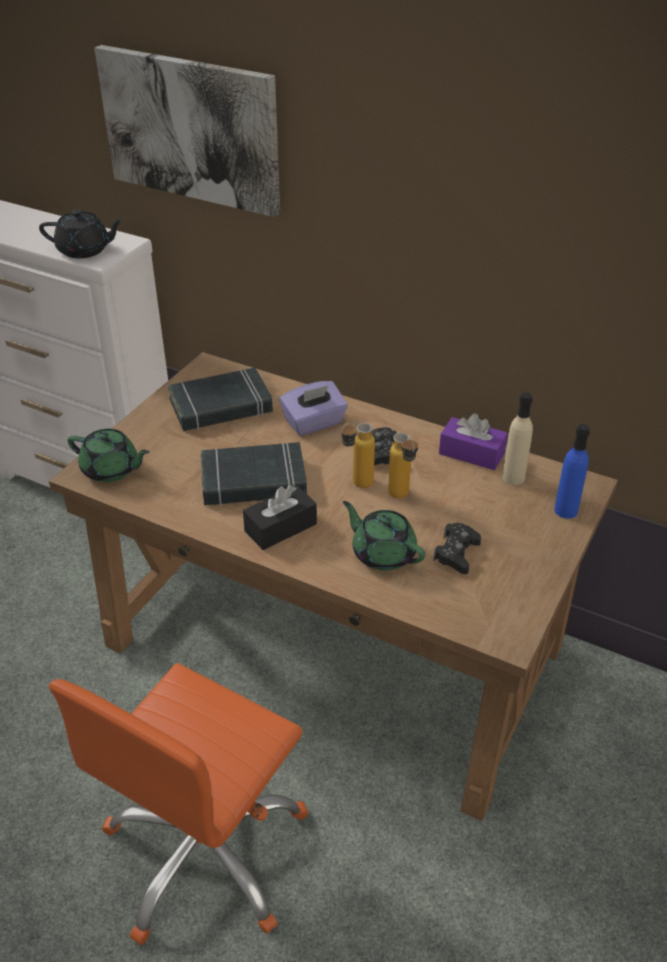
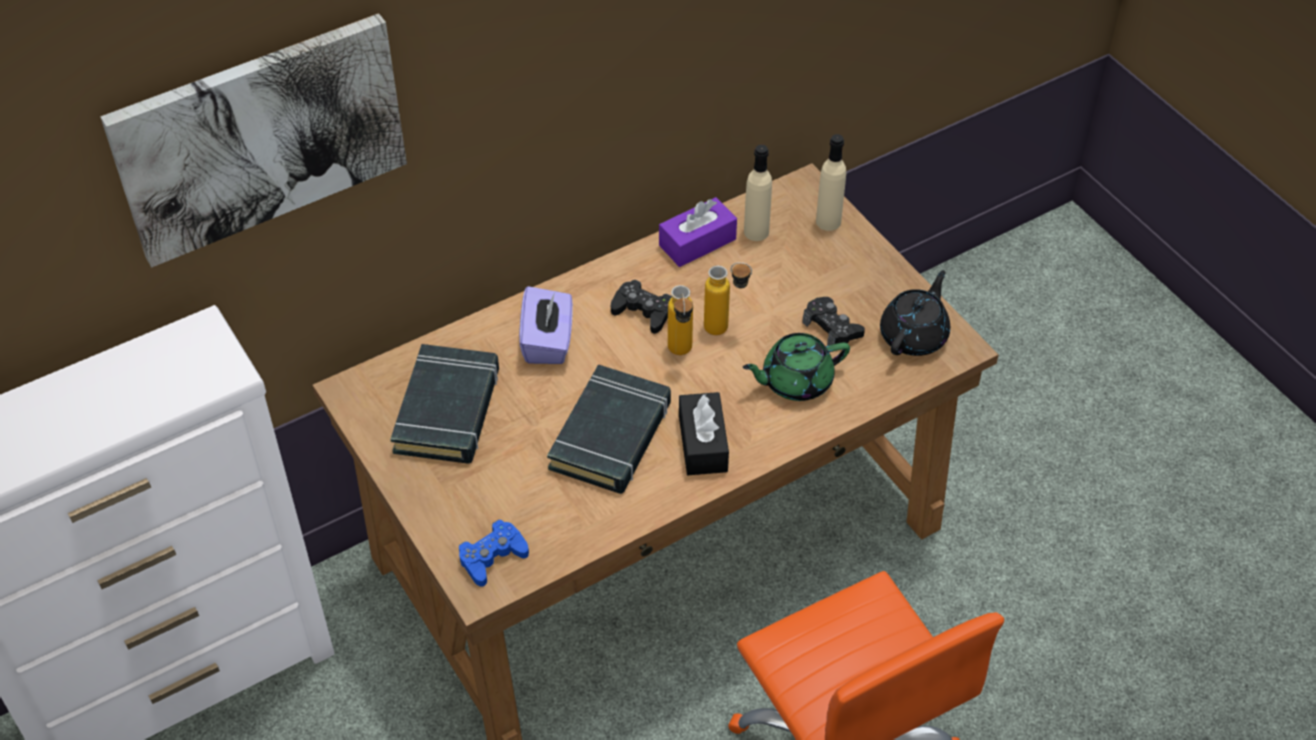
camera: 60 degrees left, 10 degrees up
(85, 250) = (187, 378): black teapot -> black teapot (914, 335)
(111, 470) = (492, 557): green teapot -> blue game controller
(565, 510) = (828, 221): blue bottle -> beige bottle

